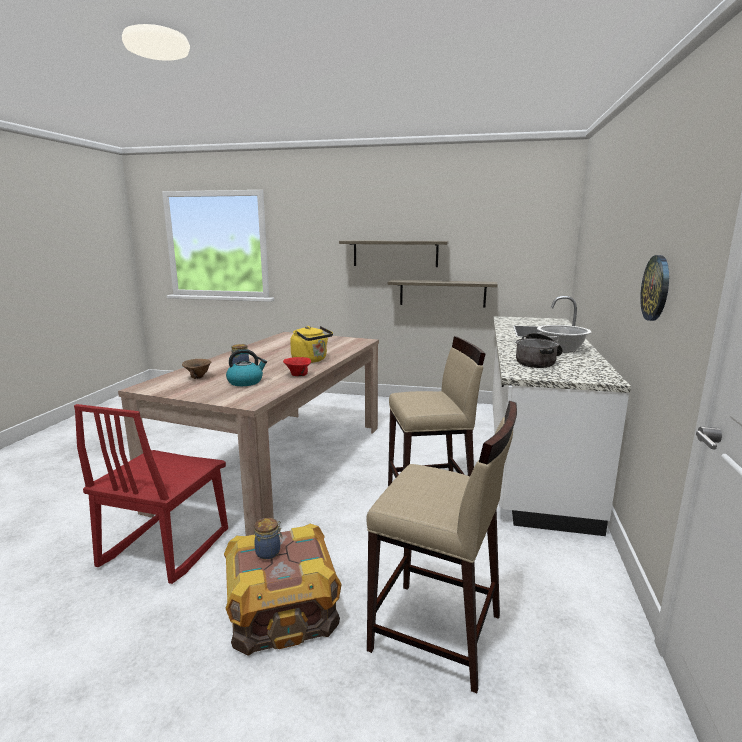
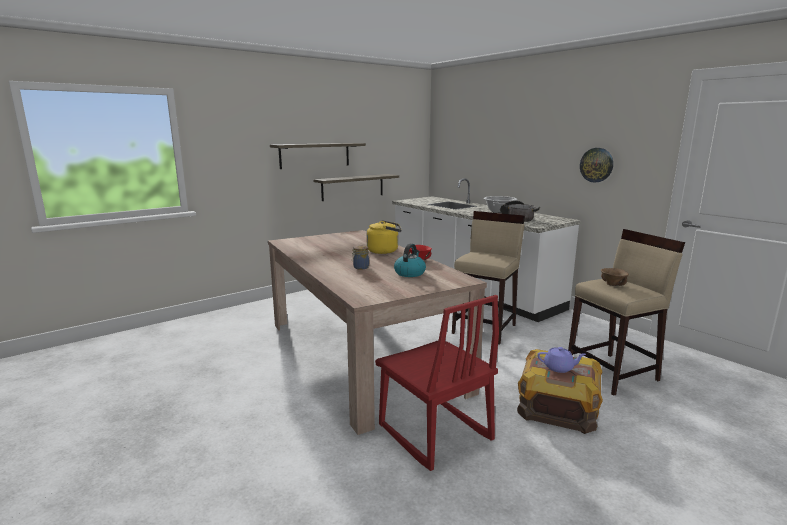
camera: 50 degrees left, 0 degrees up
(198, 377) = (366, 281): brown bowl -> brown bowl (612, 284)
(269, 552) = (559, 368): jar -> purple teapot

